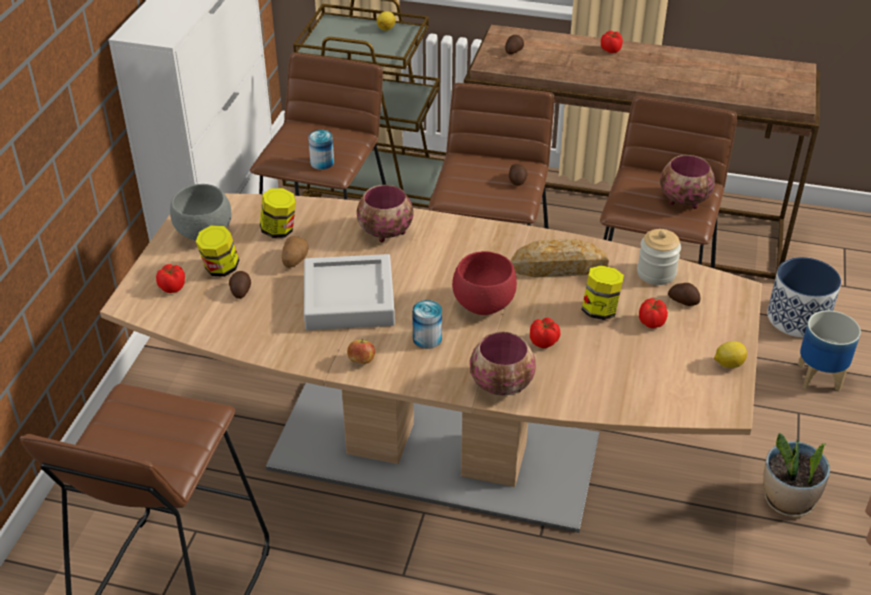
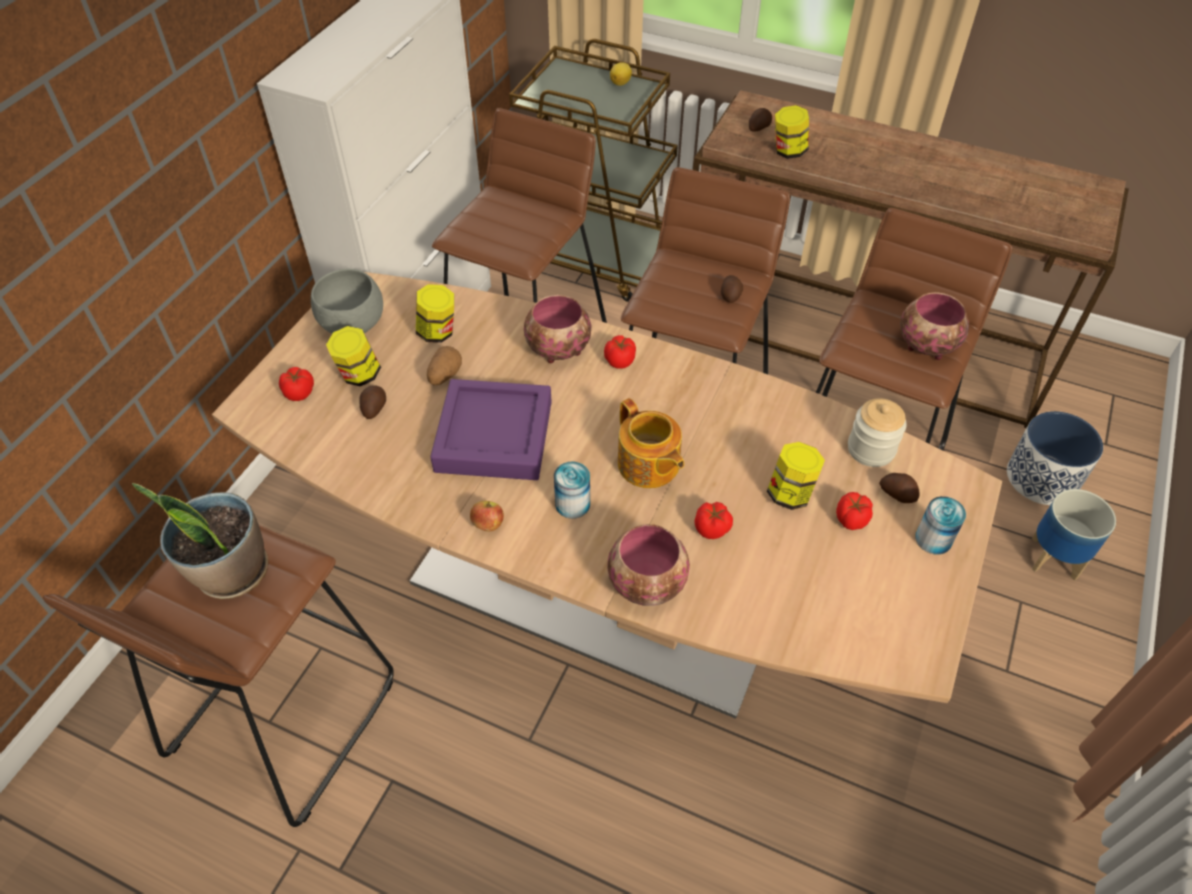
camera: 10 degrees right, 10 degrees up
(322, 163) = (512, 245): can -> can (933, 539)
(349, 299) = (494, 436): grey tray -> purple tray
(482, 305) = (648, 465): red bowl -> teapot
(542, 66) = (788, 151): none -> jar
(559, 266) = (753, 424): bread -> none
(611, 50) = (875, 137): tomato -> tomato (620, 361)
(728, 364) = (937, 595): lemon -> none
(787, 501) = (987, 716): potted plant -> potted plant (231, 572)

